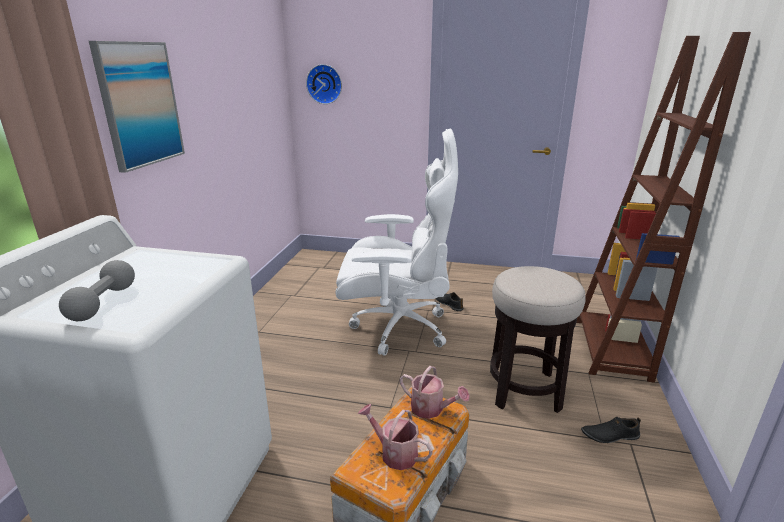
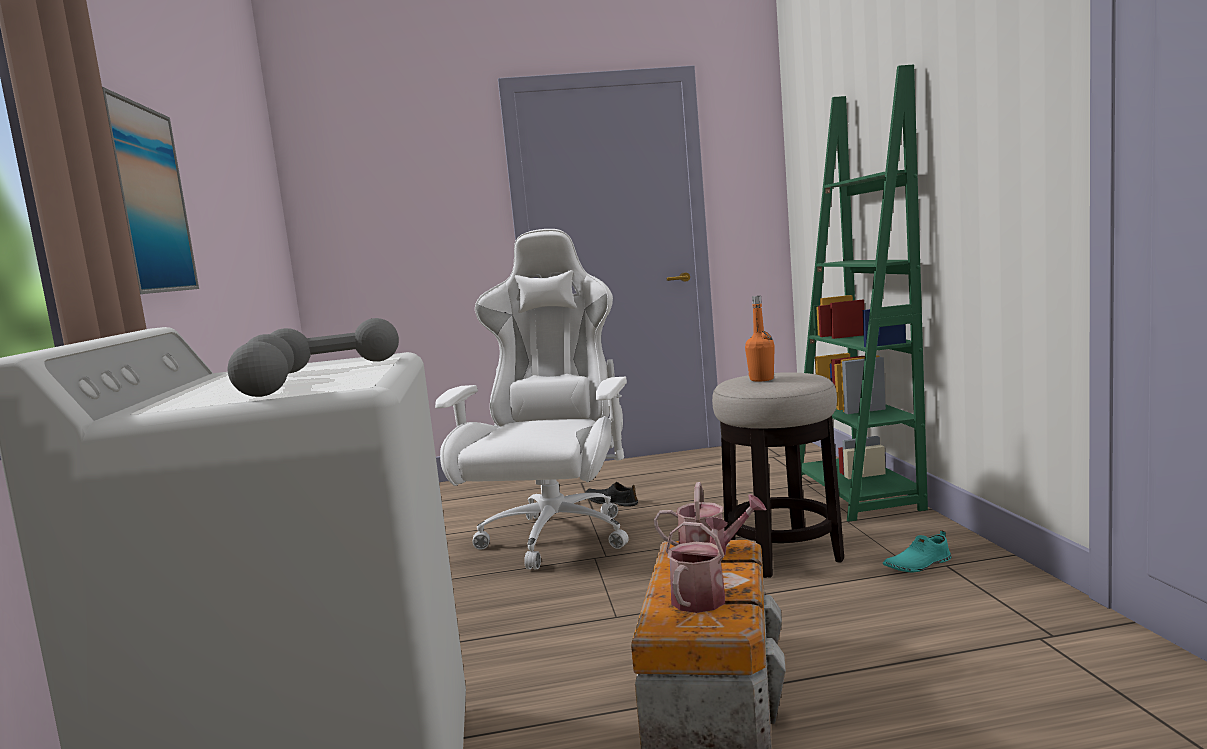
camera: 20 degrees left, 15 degrees down
(177, 271) = (335, 367): none -> grey dumbbell
(325, 84) = (350, 223): wall clock -> none
(394, 328) = (553, 542): white office chair -> white office chair turned 60 degrees counterclockwise
(394, 452) = (701, 595): watering can -> watering can turned 105 degrees clockwise
(530, 279) = (761, 379): none -> orange bottle
(609, 435) = (917, 565): black shoe -> turquoise shoe
(612, 349) = (856, 494): brown bookcase -> green bookcase

